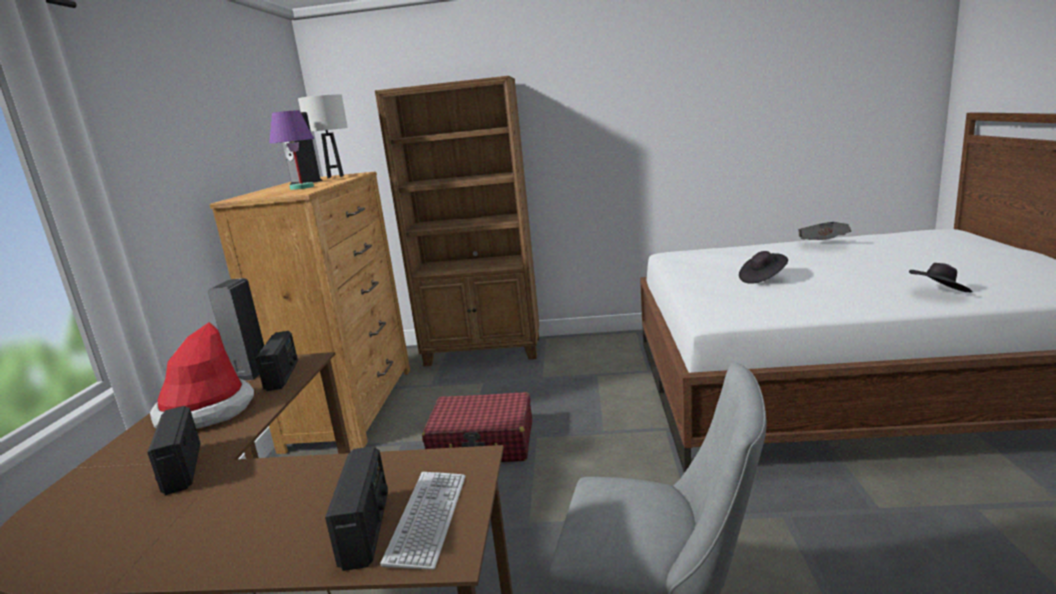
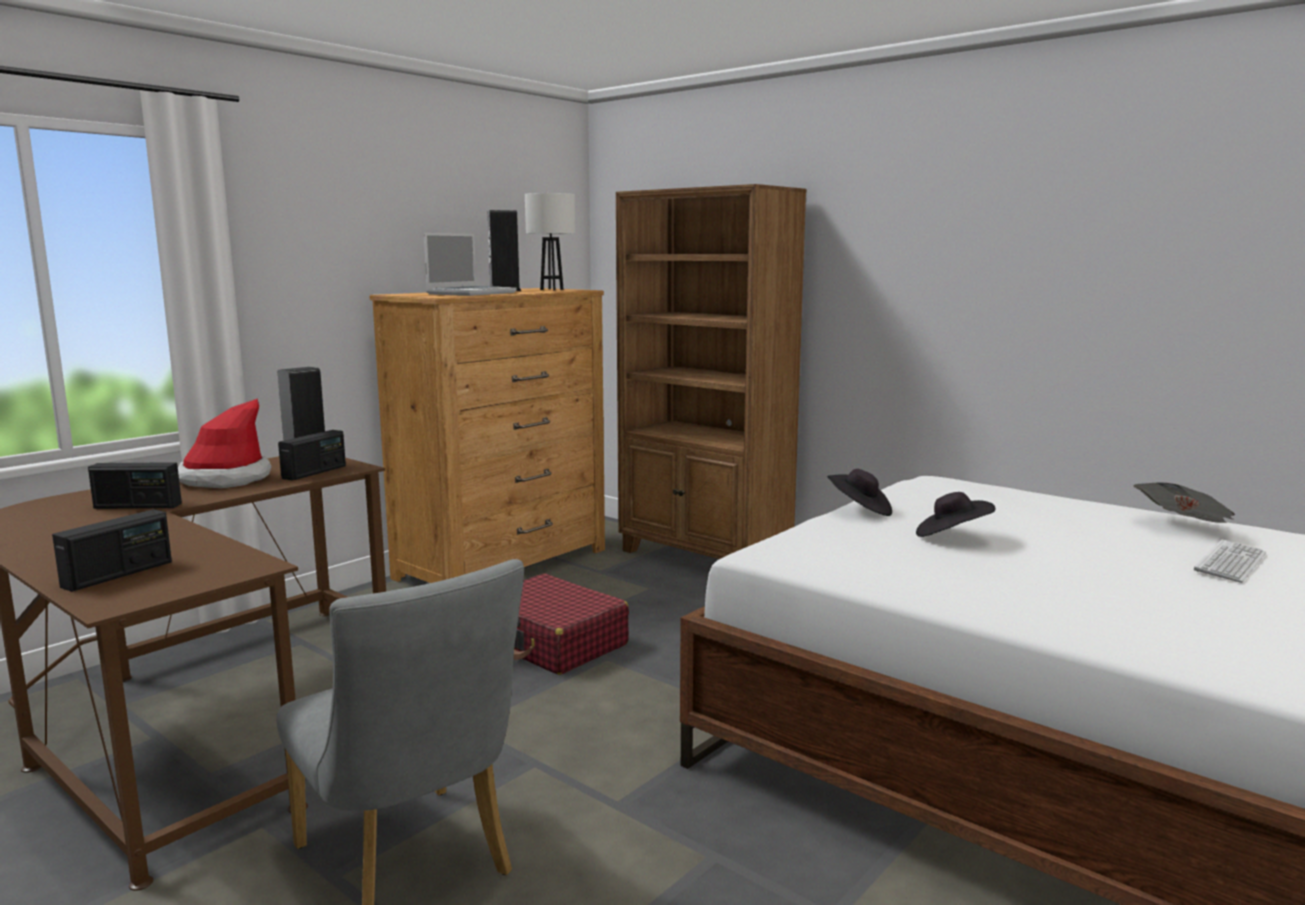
camera: 35 degrees right, 5 degrees down
(181, 469) = (137, 506): radio -> radio turned 105 degrees counterclockwise
(301, 188) = (471, 293): purple table lamp -> laptop
(428, 518) = (152, 584): keyboard -> keyboard (1230, 563)
(938, 294) = (1136, 630): black hat -> black hat (860, 510)

